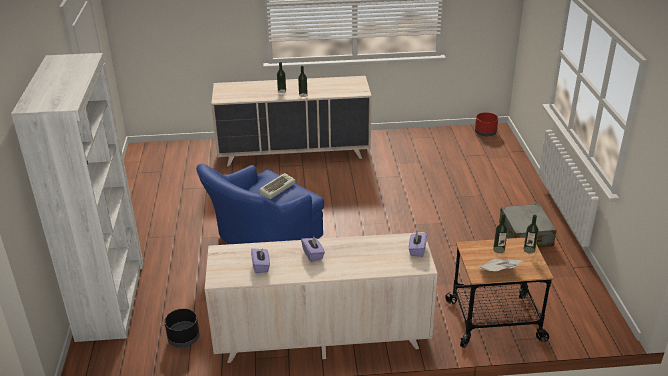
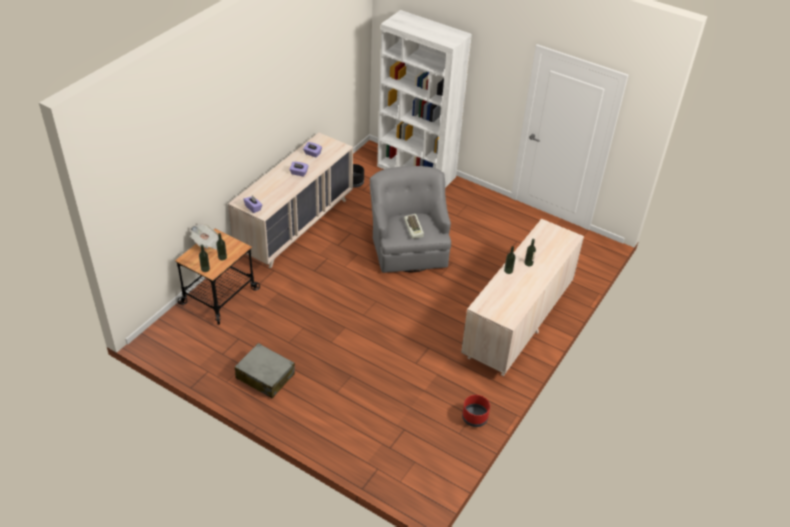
camera: 125 degrees right, 10 degrees up
(263, 241) = (408, 247): blue armchair -> grey armchair
(485, 133) = (427, 482): red planter -> red planter (474, 418)

